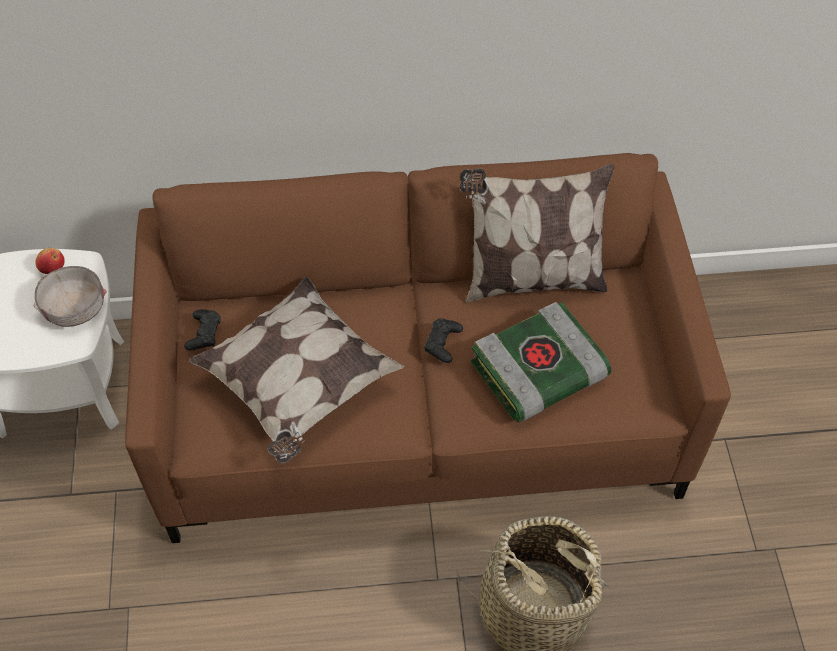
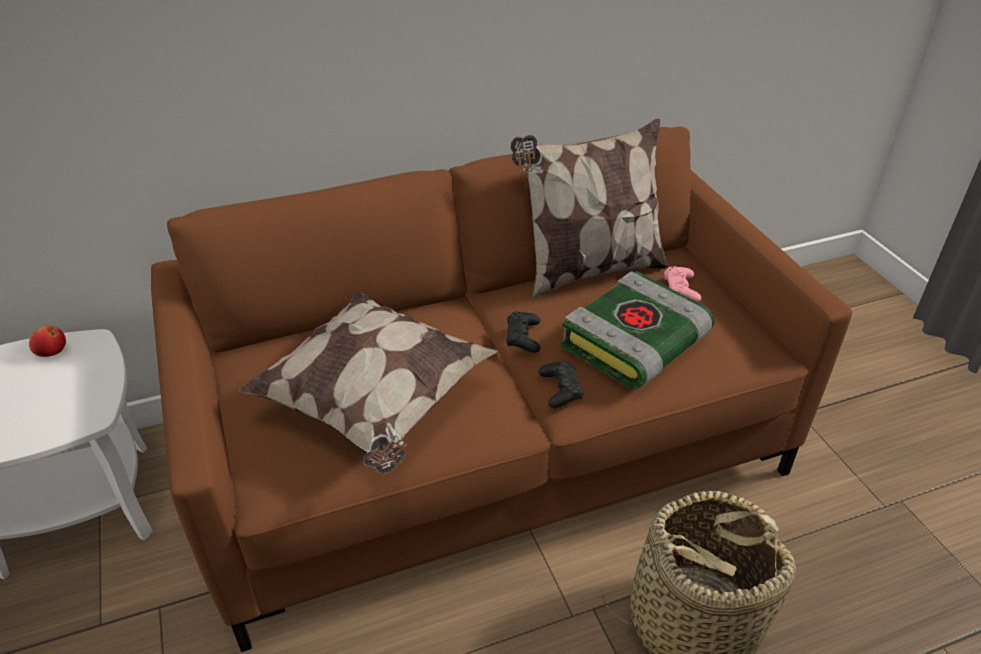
camera: 15 degrees left, 15 degrees down
(75, 309) = (84, 384): grey bowl -> none
(204, 333) = (248, 376): black game controller -> black game controller (560, 389)
(607, 320) = (681, 289): none -> pink game controller

